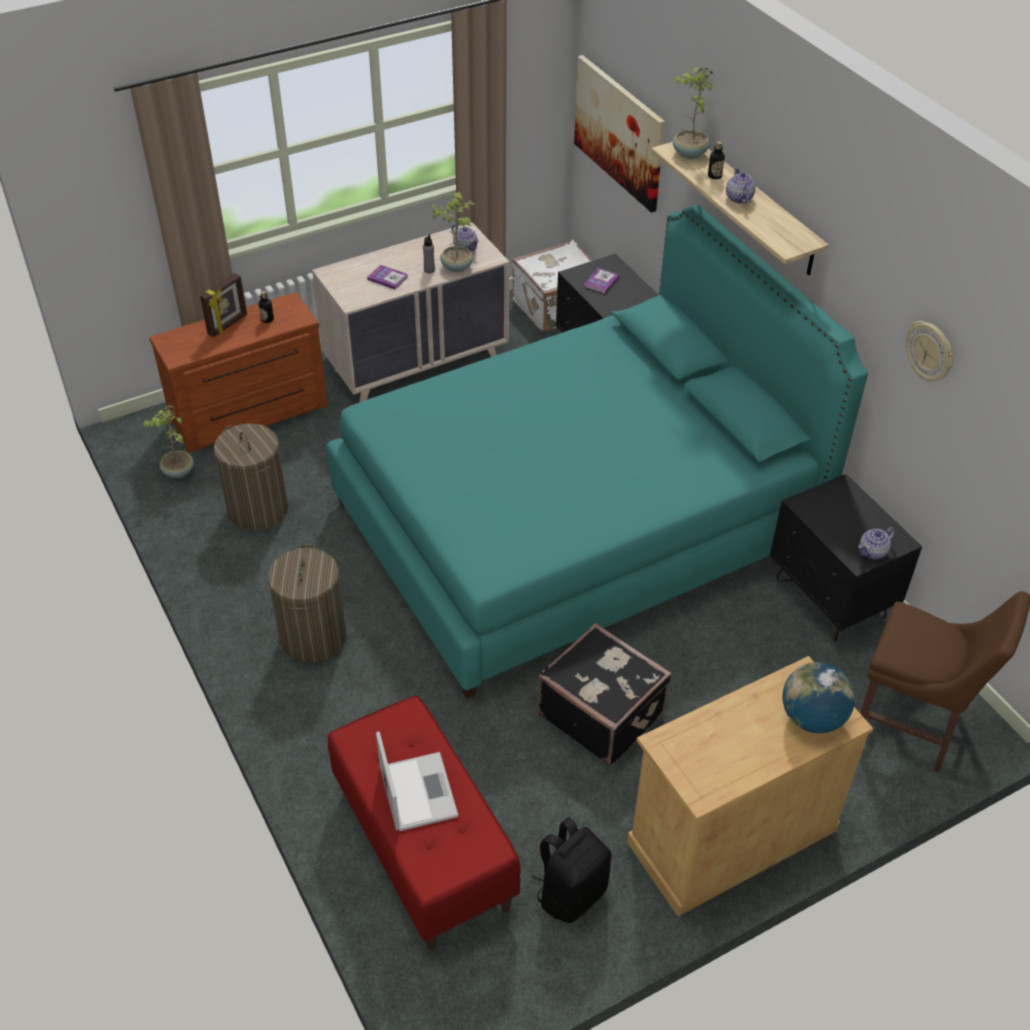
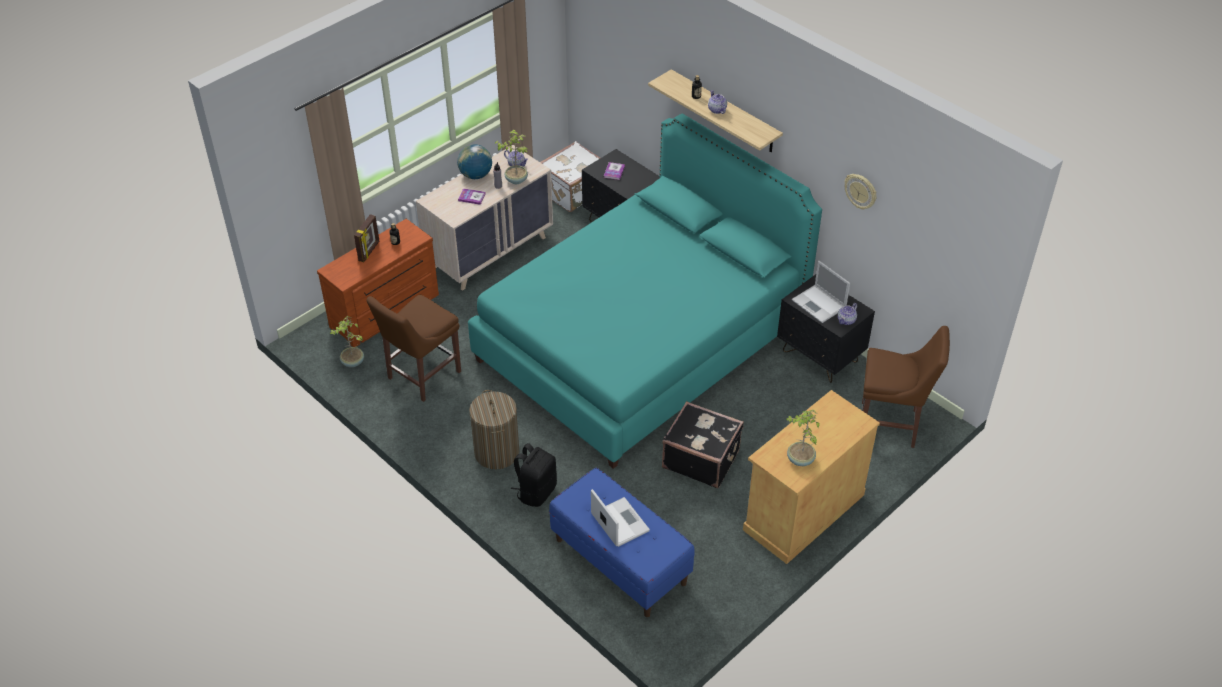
camera: 15 degrees left, 0 degrees up
(258, 509) = (421, 376): laundry basket -> brown chair
(423, 847) = (620, 561): red bench -> blue bench
(571, 892) = (719, 566): black backpack -> black backpack (536, 491)
(619, 132) = (609, 67): picture -> none
(688, 153) = (674, 83): potted plant -> potted plant (800, 460)
(812, 718) = (844, 424): globe -> globe (475, 175)
(838, 519) = (819, 304): none -> laptop

